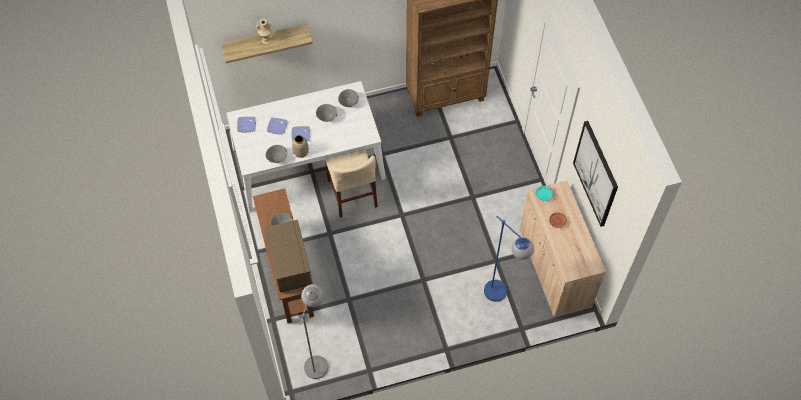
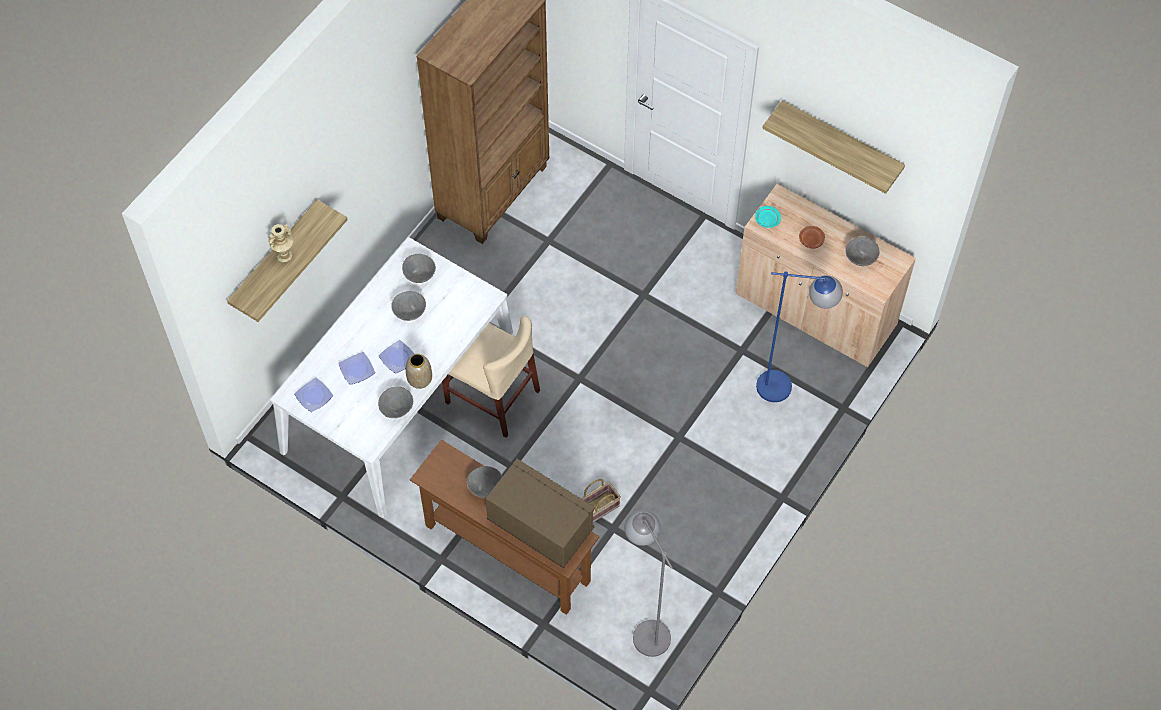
camera: 40 degrees left, 0 degrees up
(350, 285) = (598, 509): none -> basket
(575, 250) = (861, 258): none -> grey bowl
(596, 174) = (840, 142): picture -> shelf

